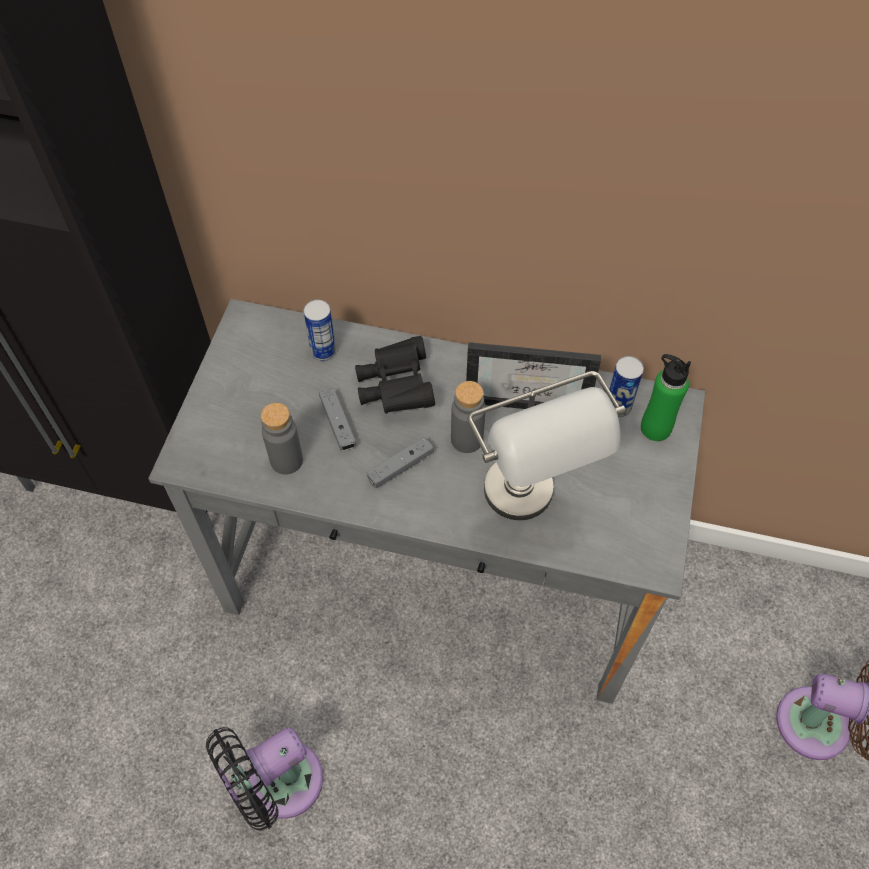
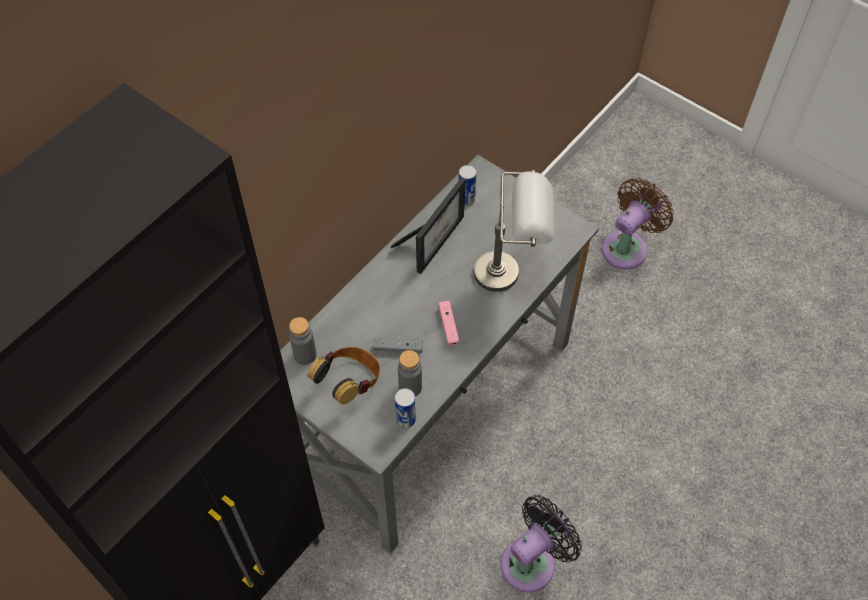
camera: 65 degrees left, 0 degrees up
(264, 393) = (349, 383): none -> headphones
(277, 784) = (532, 561): black fan -> black fan turned 120 degrees counterclockwise
(323, 351) = (335, 336): can -> can (406, 420)
(396, 387) = (387, 306): black binoculars -> none
(400, 467) = (448, 326): grey game controller -> pink game controller
(466, 439) = (447, 284): grey bottle -> grey bottle (305, 355)
(655, 428) = (490, 189): green bottle -> none

